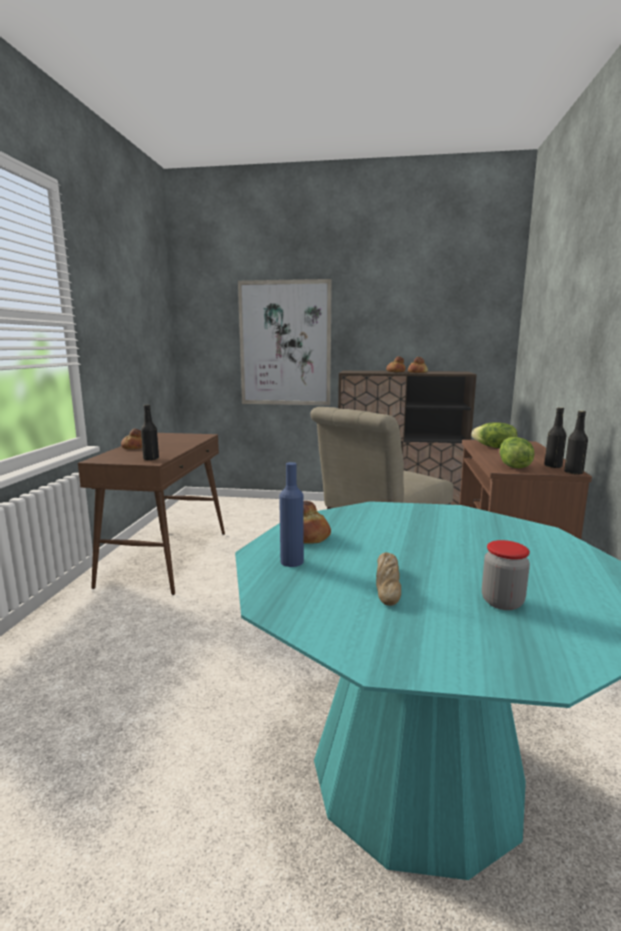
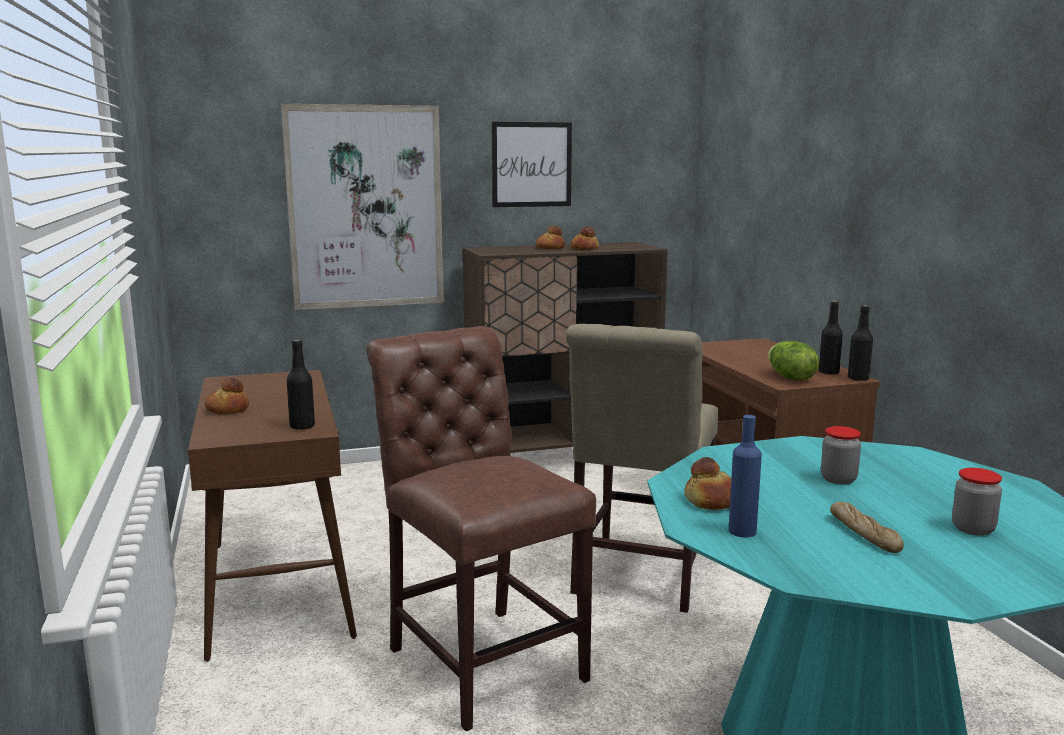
camera: 25 degrees left, 0 degrees up
(228, 624) = (481, 658): none -> brown chair
(393, 317) = (531, 164): none -> picture
(438, 539) = (838, 479): none -> jar
(494, 447) = (733, 352): lettuce -> none

